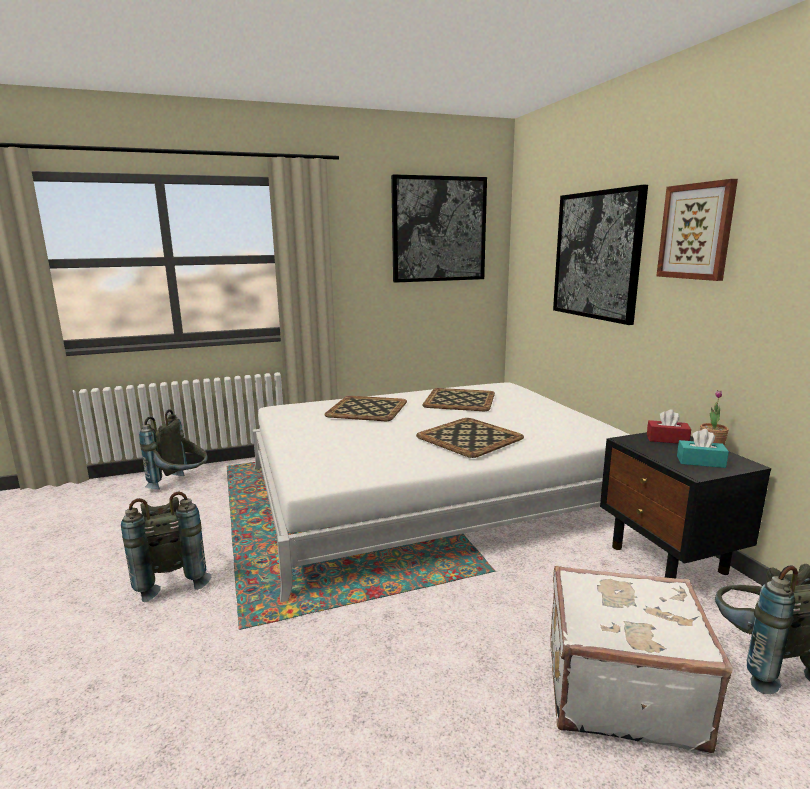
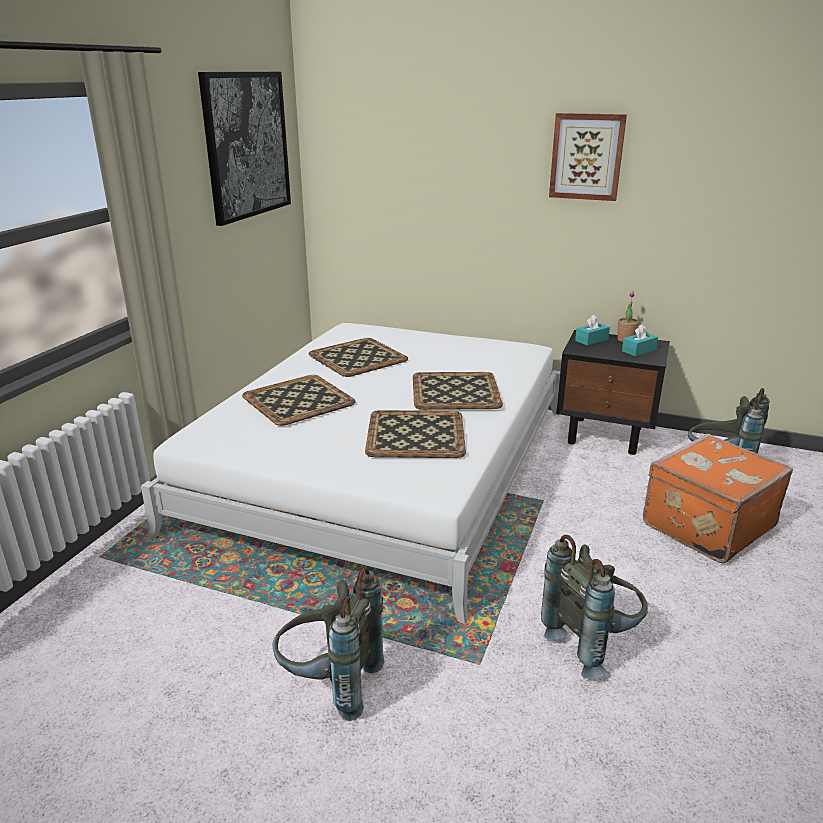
camera: 50 degrees left, 10 degrees up
(181, 485) = (90, 610): grey backpack -> grey backpack (592, 642)
(379, 449) = (416, 434): none -> tray
(596, 255) = (461, 174): picture -> none
(619, 689) = (705, 525): white suitcase -> orange suitcase
(667, 439) = (591, 340): red tissue box -> turquoise tissue box

